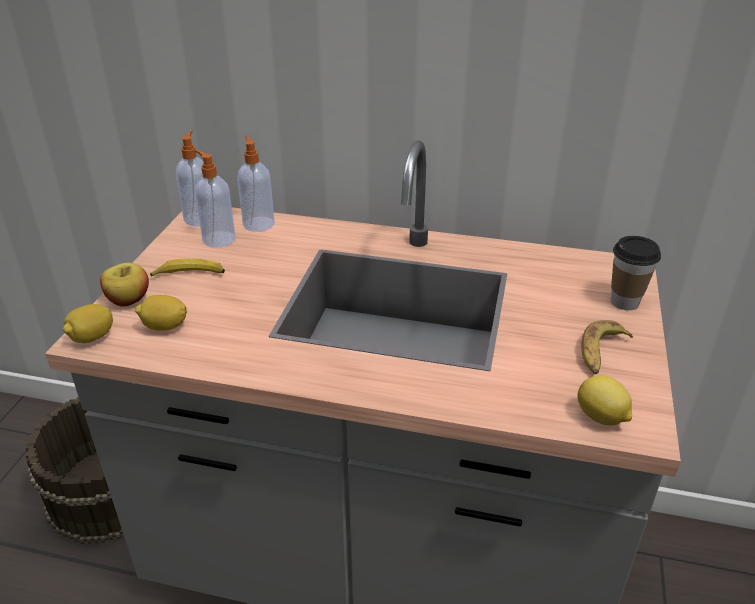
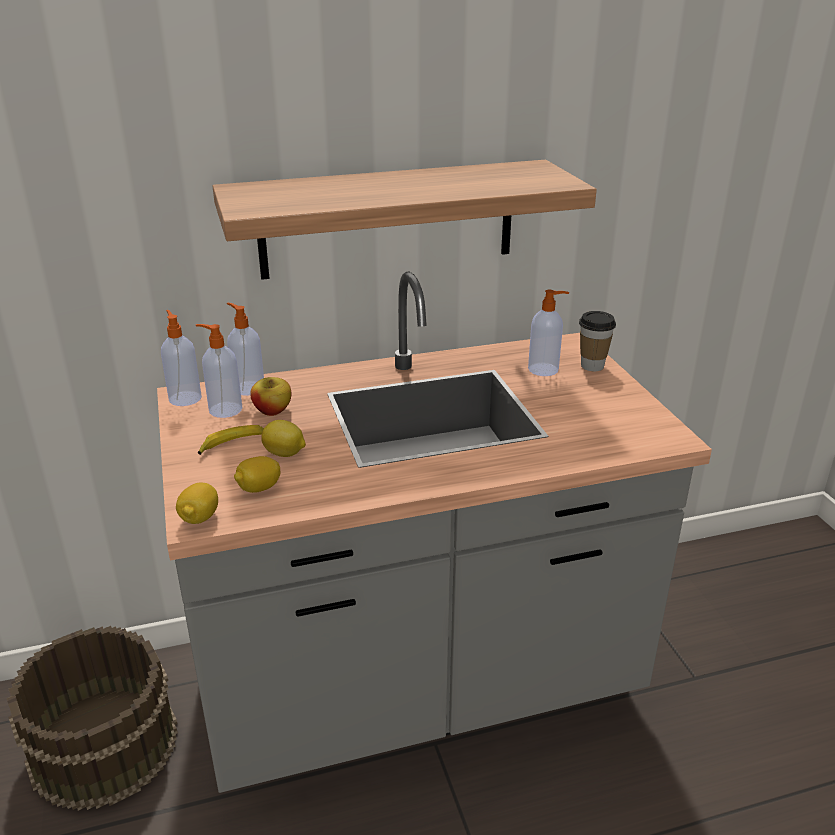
camera: 30 degrees left, 5 degrees down
(128, 300) = (197, 480): apple -> apple (272, 410)
(427, 78) = (388, 219): none -> shelf
(563, 289) = (544, 369): none -> soap dispenser
(601, 353) = (608, 402): banana -> none
(601, 418) = (646, 441): lemon -> lemon (285, 454)

